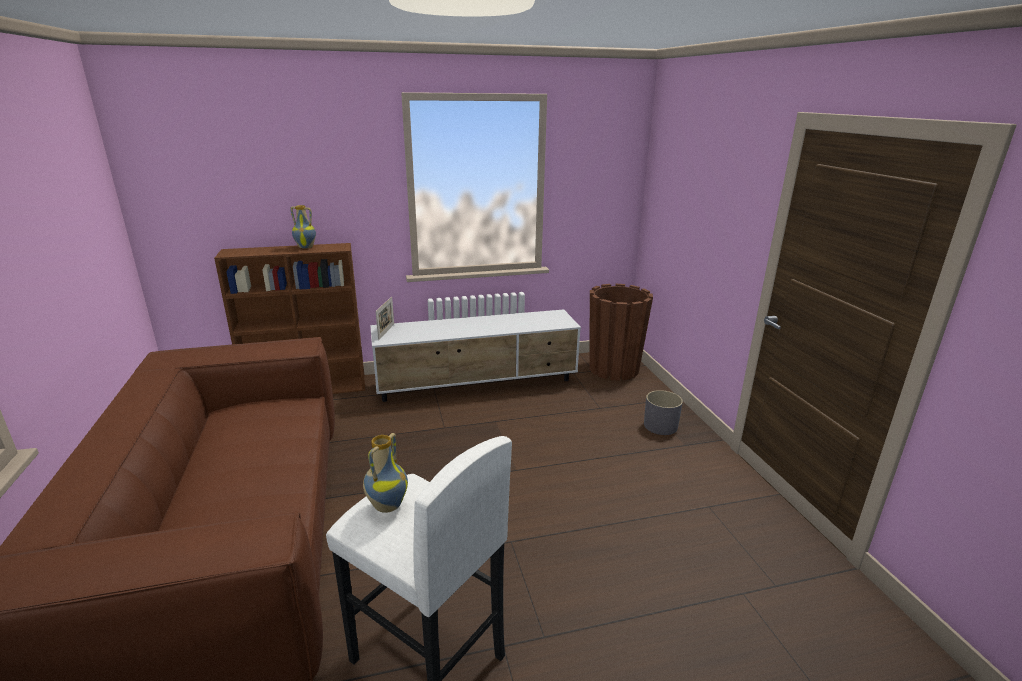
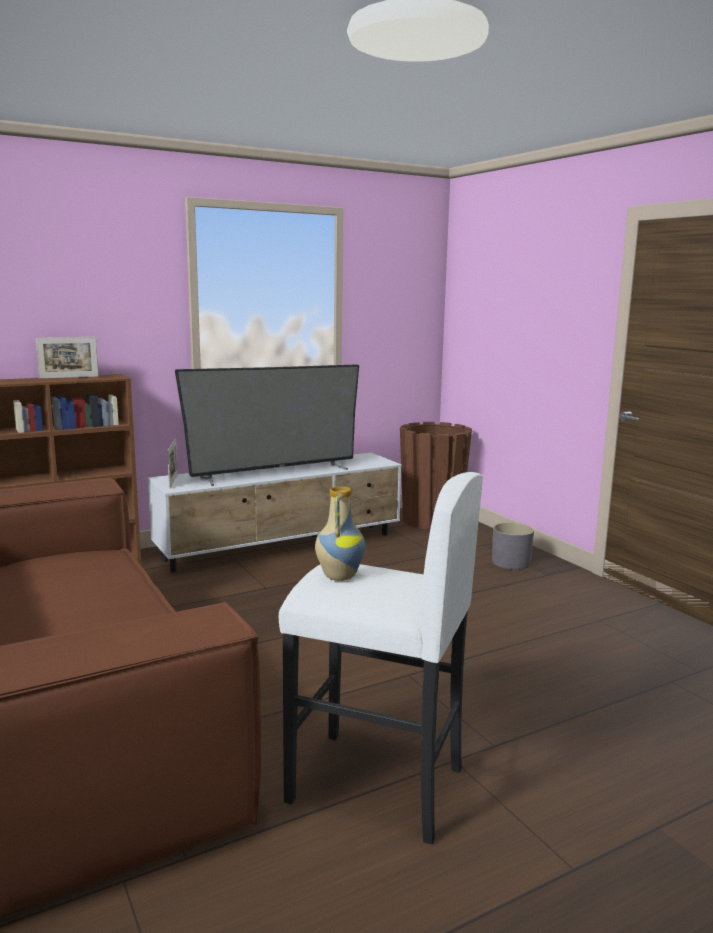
camera: 15 degrees left, 10 degrees down
(306, 247) = (69, 377): vase -> picture frame
(469, 329) = (274, 473): none -> television

